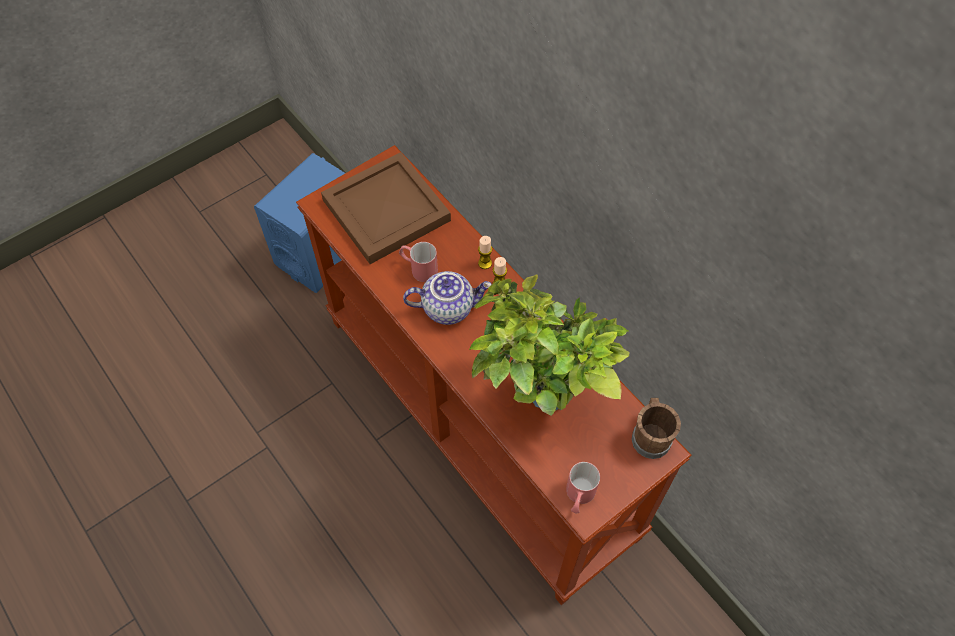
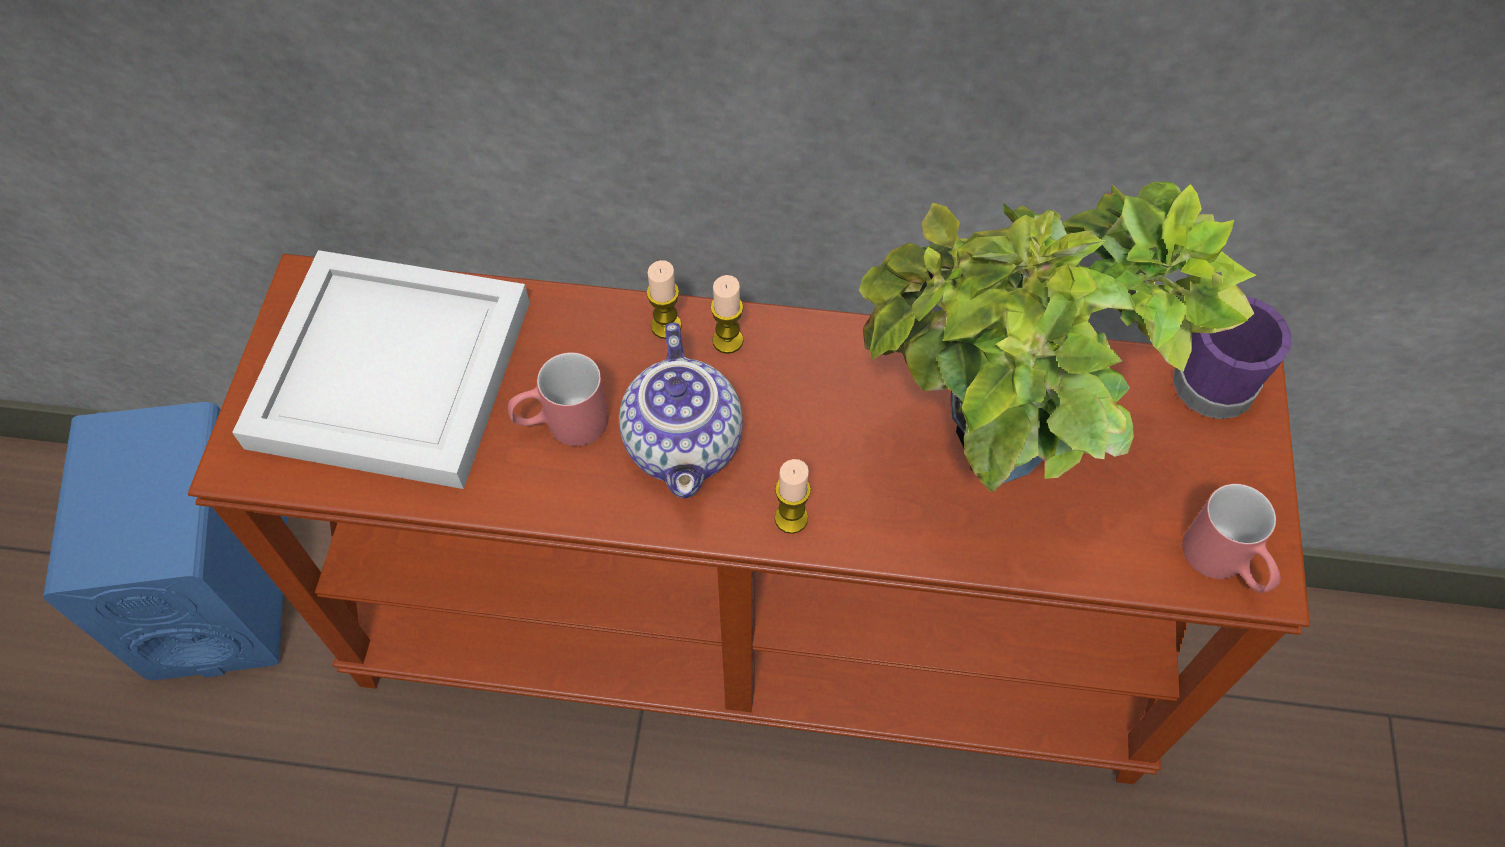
camera: 45 degrees left, 0 degrees up
(388, 211) = (396, 371): brown tray -> white tray
(448, 307) = (686, 446): teapot -> teapot turned 135 degrees clockwise
(455, 357) = (791, 518): none -> candle
(650, 435) = (1205, 378): brown mug -> purple mug

